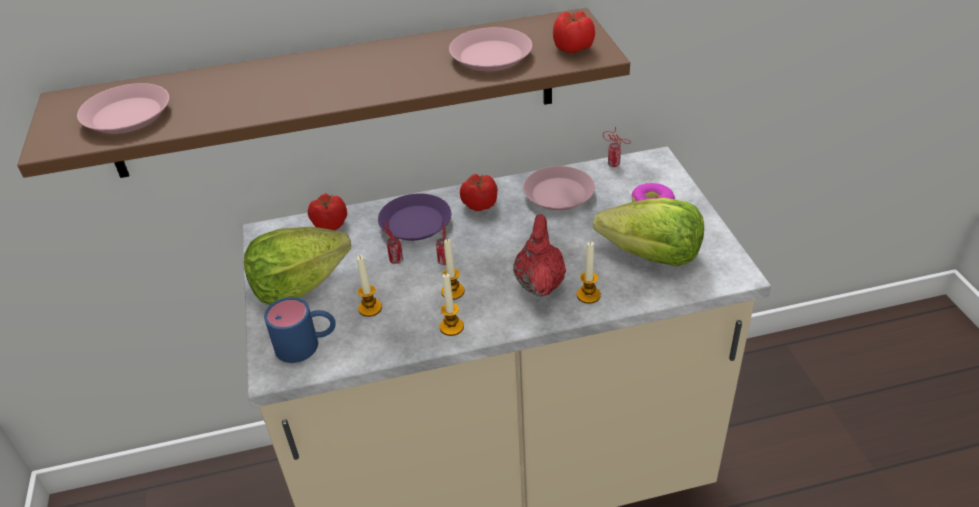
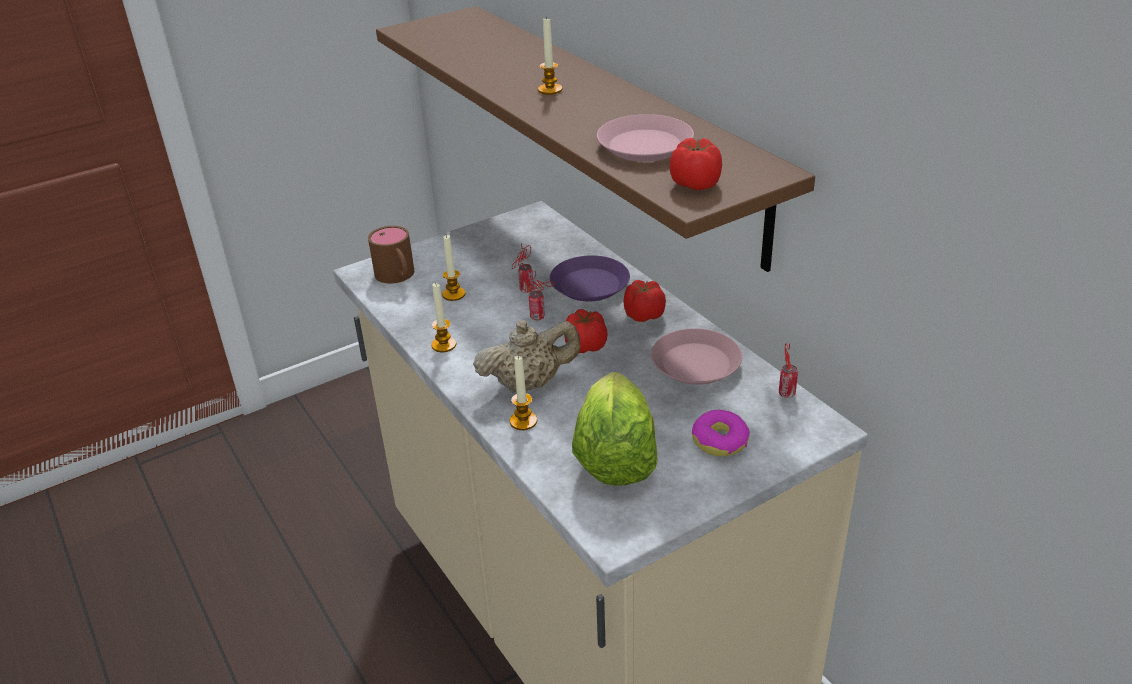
camera: 70 degrees right, 5 degrees down
(127, 115) = (454, 38): pink plate -> none
(299, 285) = (470, 251): lettuce -> none
(307, 344) = (398, 277): blue mug -> brown mug
(329, 224) = (562, 240): tomato -> tomato (585, 345)
(453, 291) = (494, 333): candle -> candle (550, 90)
(539, 283) = (529, 384): red teapot -> beige teapot

